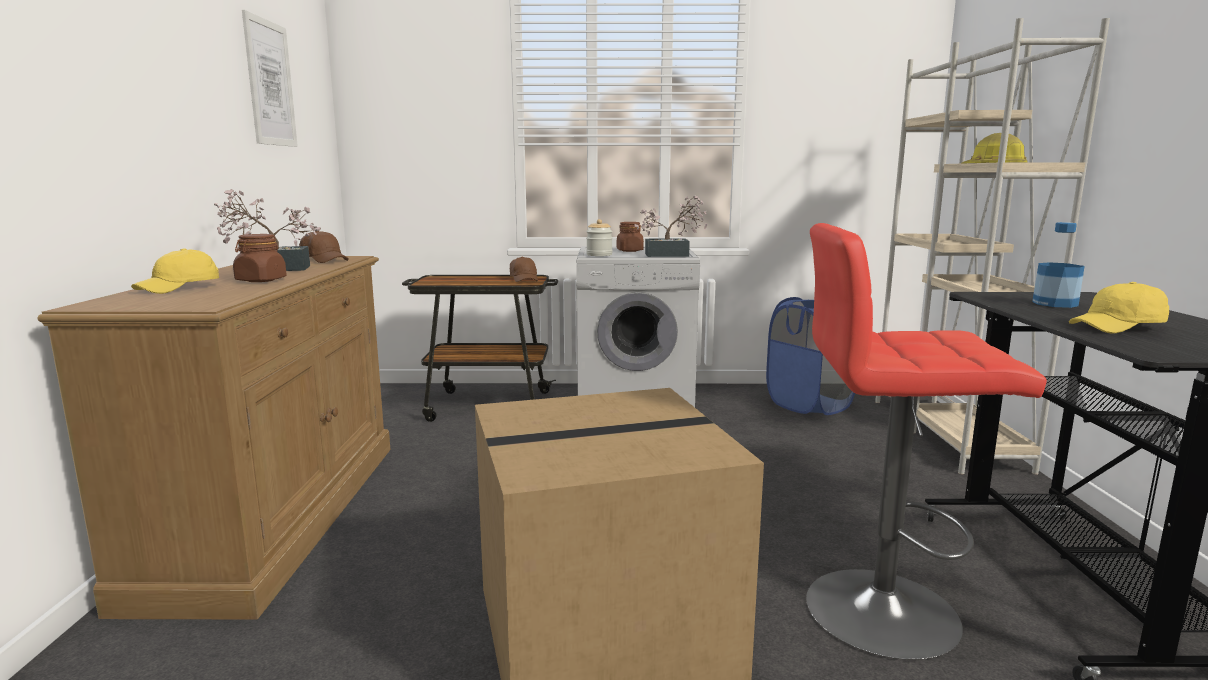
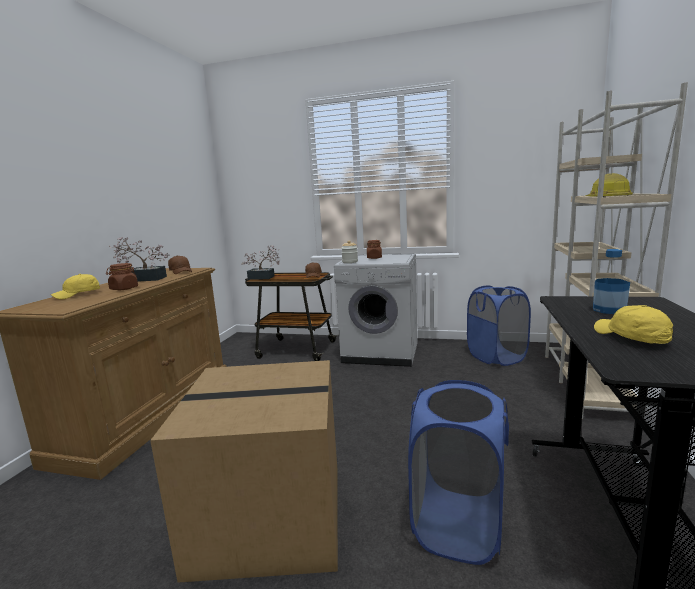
camera: 15 degrees right, 0 degrees up
(270, 83) = (166, 173): picture -> none
(672, 255) = (394, 261): potted plant -> potted plant (264, 277)
(879, 610) = (457, 525): red stool -> blue laundry basket
(1118, 327) = (630, 337): yellow cap -> yellow cap turned 75 degrees clockwise

